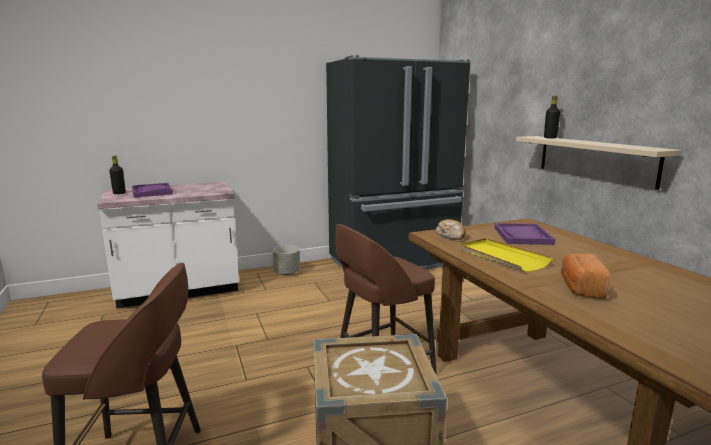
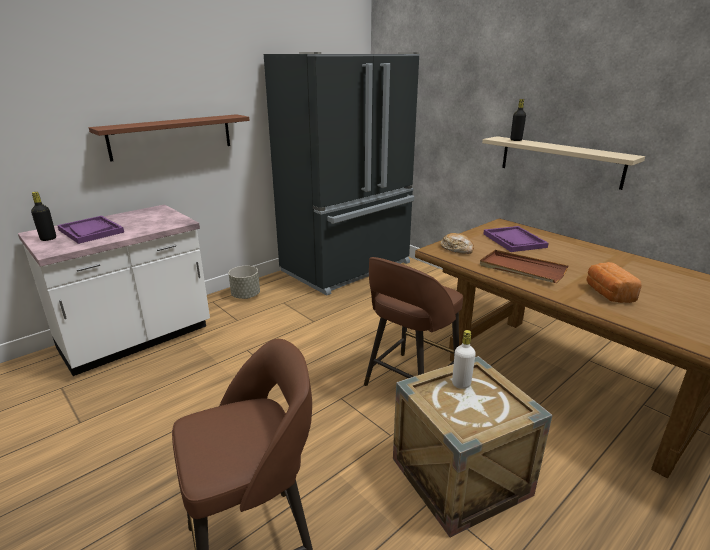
camera: 20 degrees left, 10 degrees up
(238, 126) = (172, 136): none -> brown shelf
(376, 354) = (461, 384): none -> white bottle
(502, 257) = (521, 269): yellow tray -> brown tray

